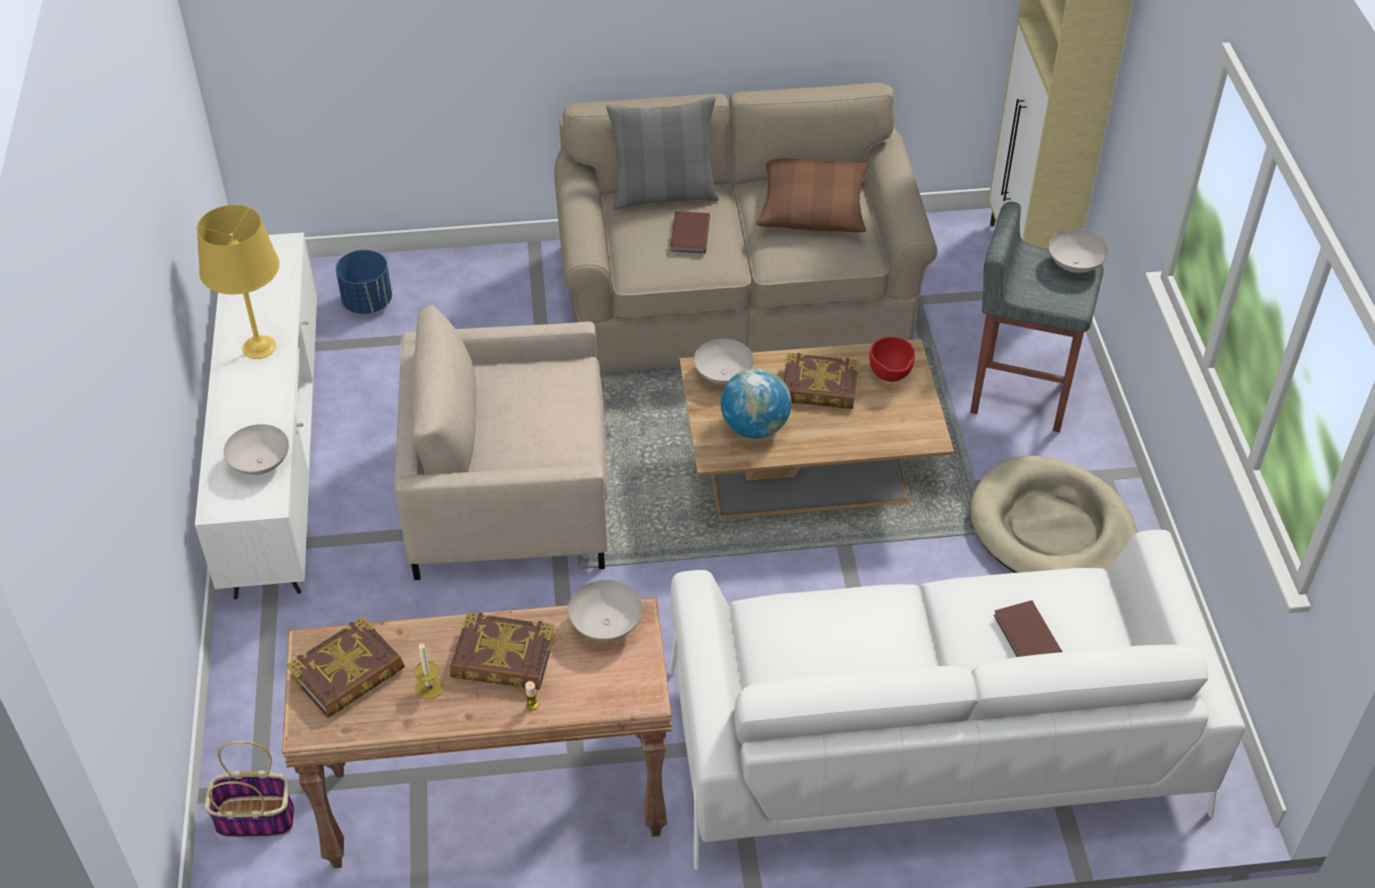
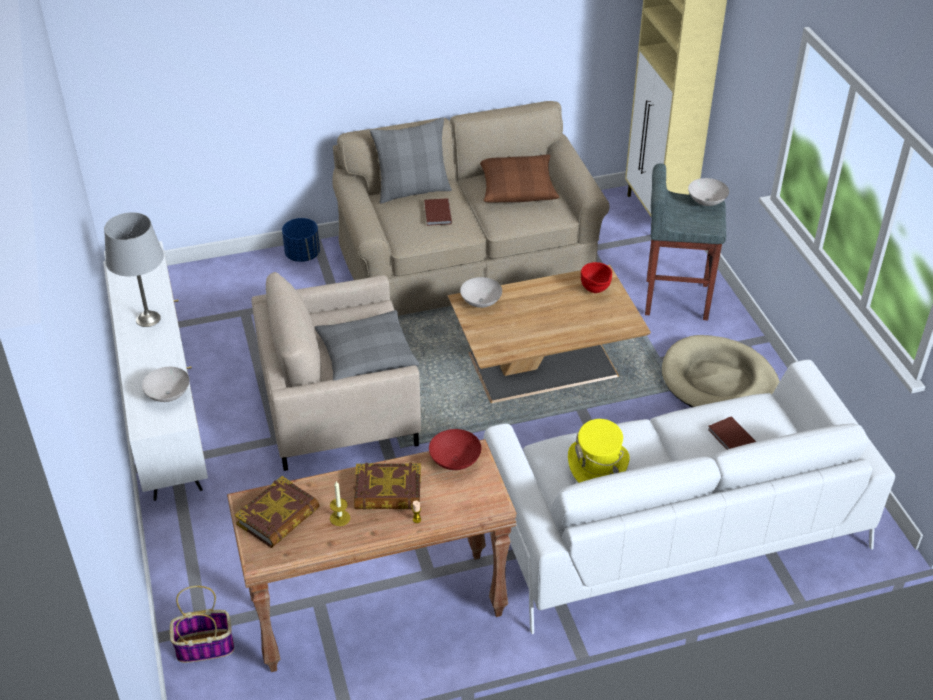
camera: 10 degrees left, 5 degrees down
(258, 347) = (147, 319): yellow table lamp -> grey table lamp
(368, 302) = (206, 292): blue planter -> blue planter (302, 255)
(541, 439) = (366, 356): none -> grey pillow
(604, 625) = (454, 461): white bowl -> red bowl
(755, 427) = (511, 333): globe -> none
(819, 387) = (549, 302): book -> none
(822, 647) = (597, 465): none -> yellow hat

